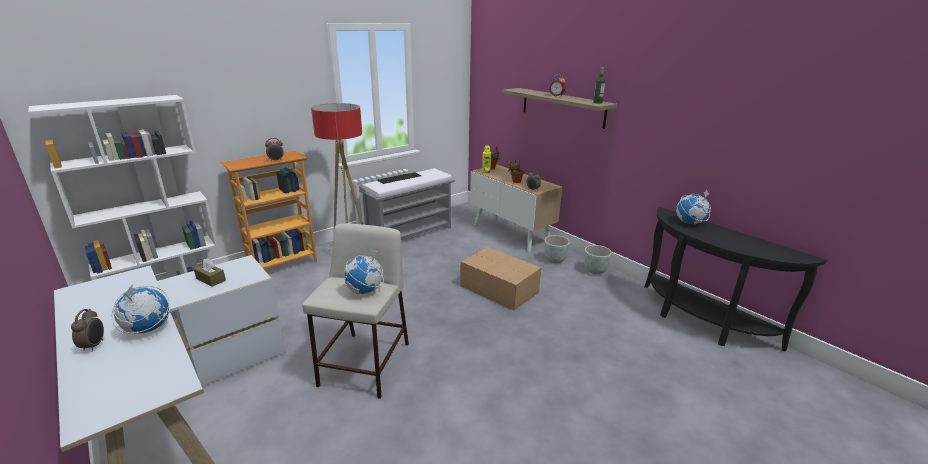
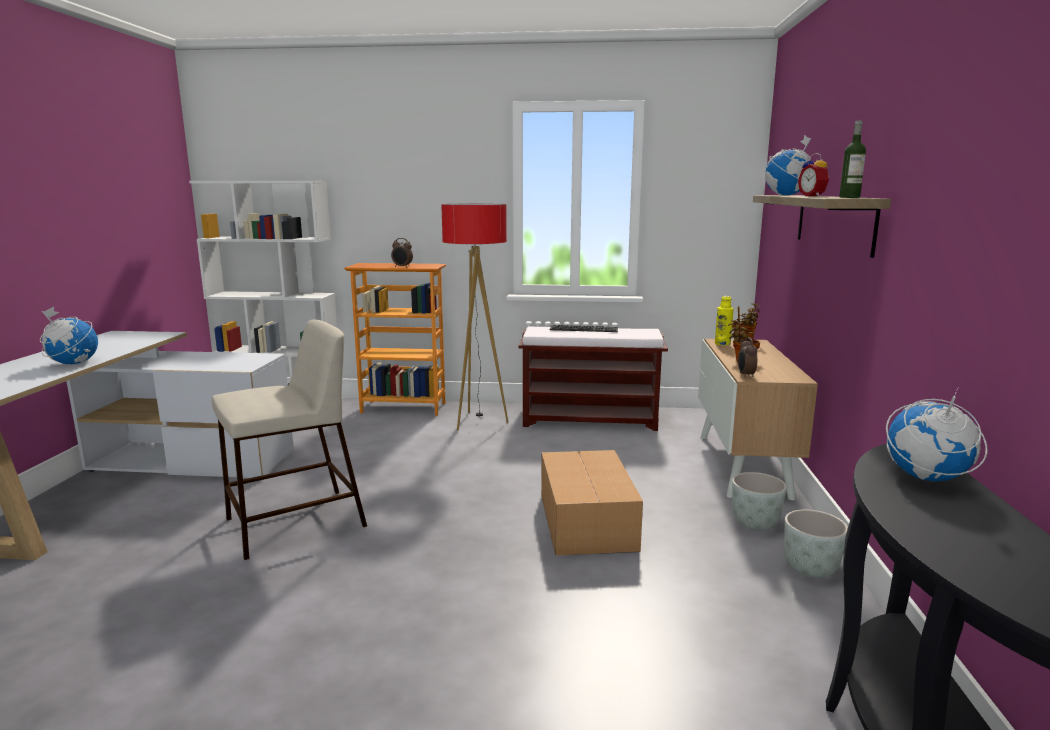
camera: 45 degrees right, 10 degrees down
(94, 345) = (33, 362): alarm clock -> none
(211, 279) = (216, 360): brown tissue box -> none
(365, 291) = (268, 401): globe -> globe (786, 195)
(410, 232) = (591, 420): grey bench -> brown bench

